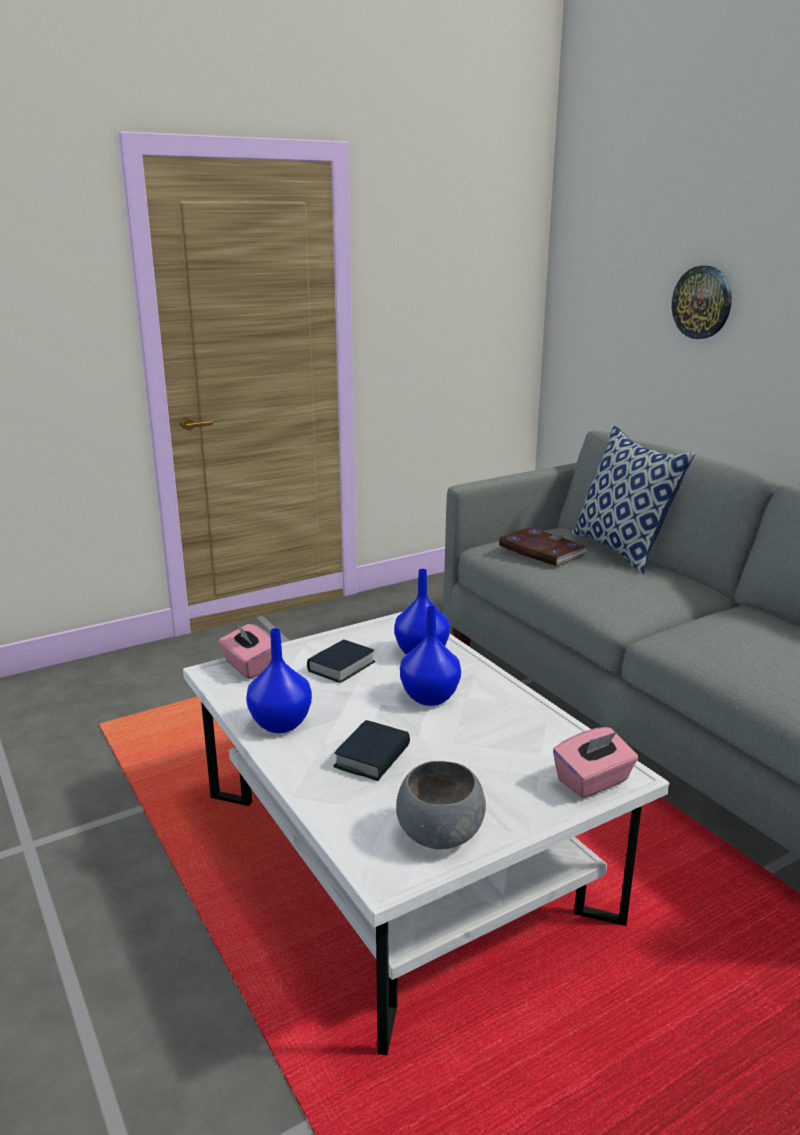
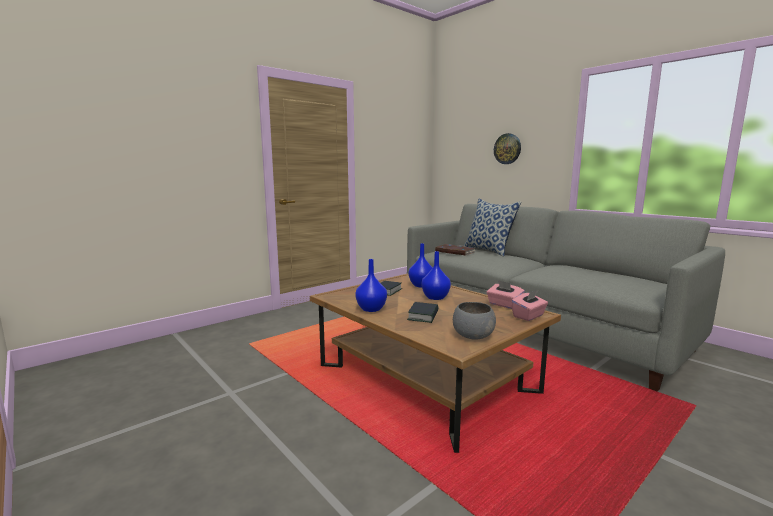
camera: 10 degrees left, 10 degrees down
(249, 667) = (342, 293): pink tissue box -> pink tissue box (504, 305)
(399, 855) = (425, 379): white coffee table -> brown coffee table

